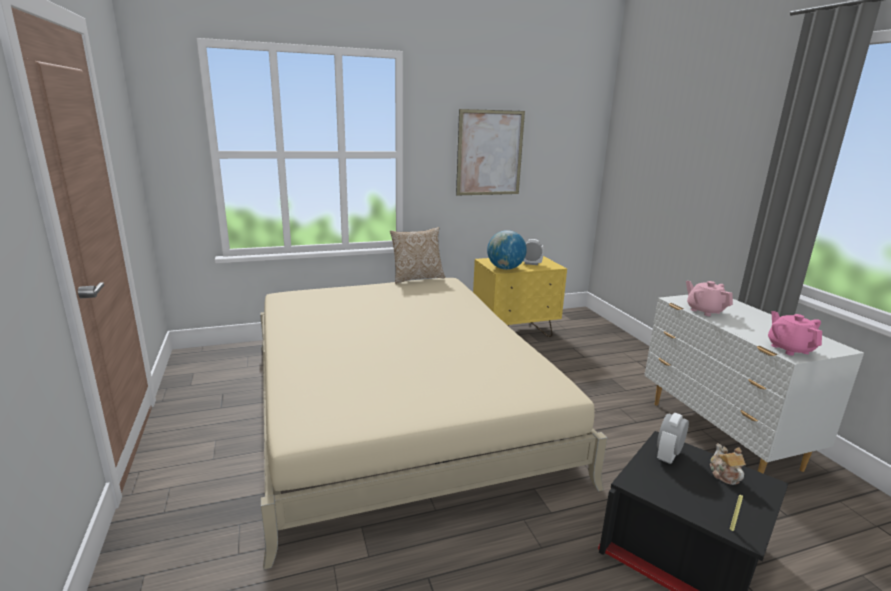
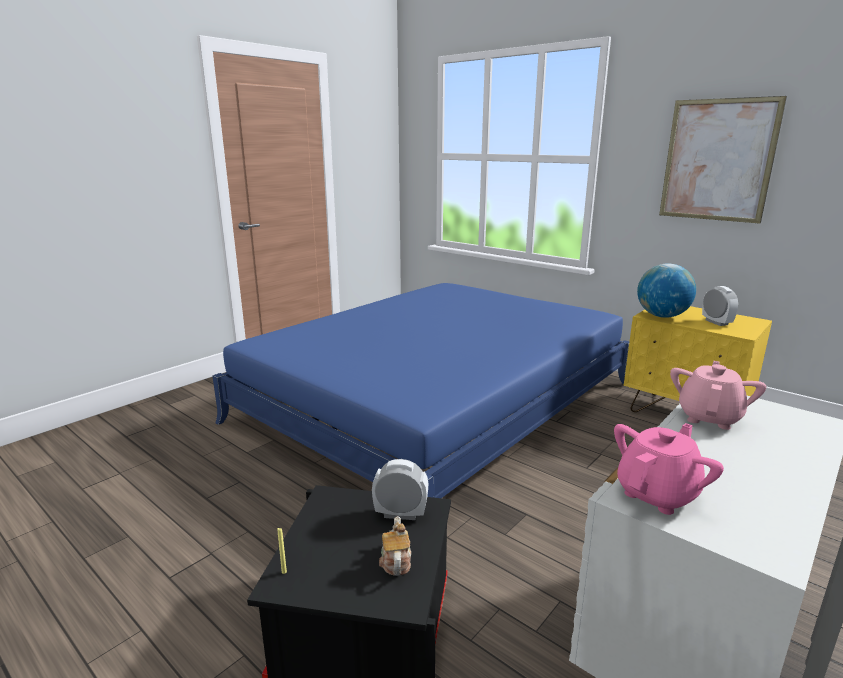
camera: 60 degrees right, 0 degrees up
(396, 405) = (436, 402): beige bed -> blue bed
(417, 278) = (574, 304): pillow -> none
(724, 474) = (395, 560): teapot -> teapot turned 60 degrees counterclockwise

